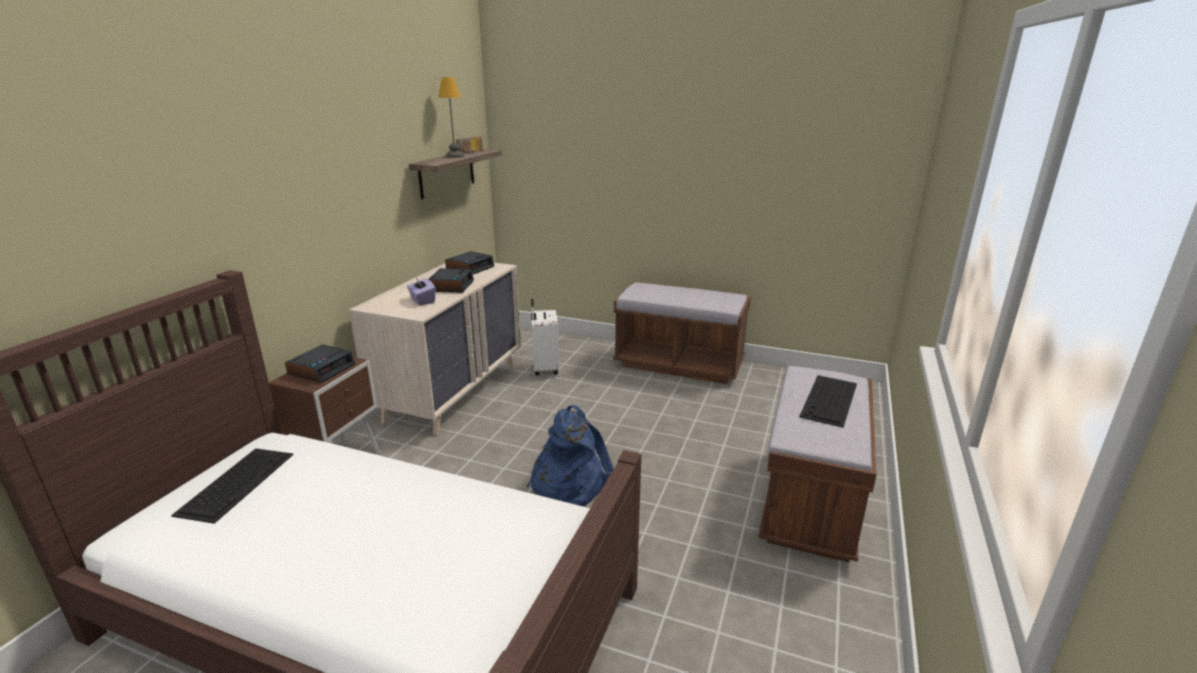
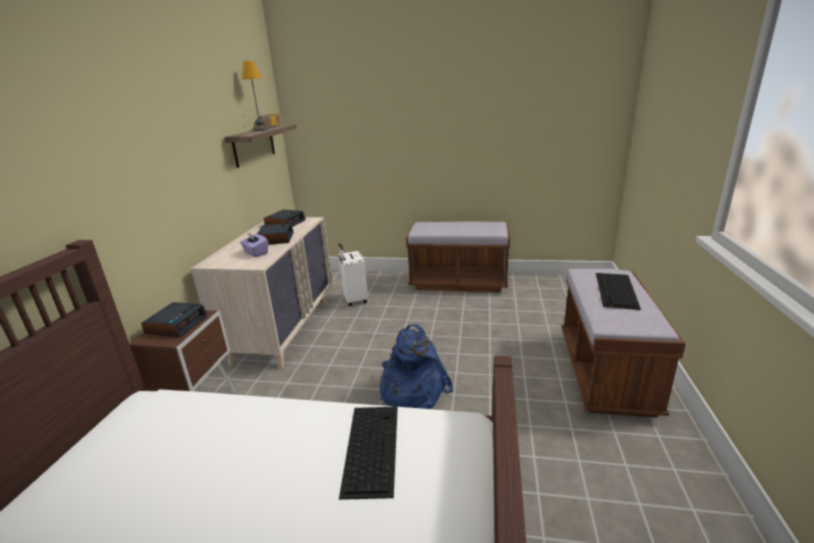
camera: 10 degrees left, 0 degrees up
(237, 482) = (118, 447): keyboard -> keyboard (371, 447)

